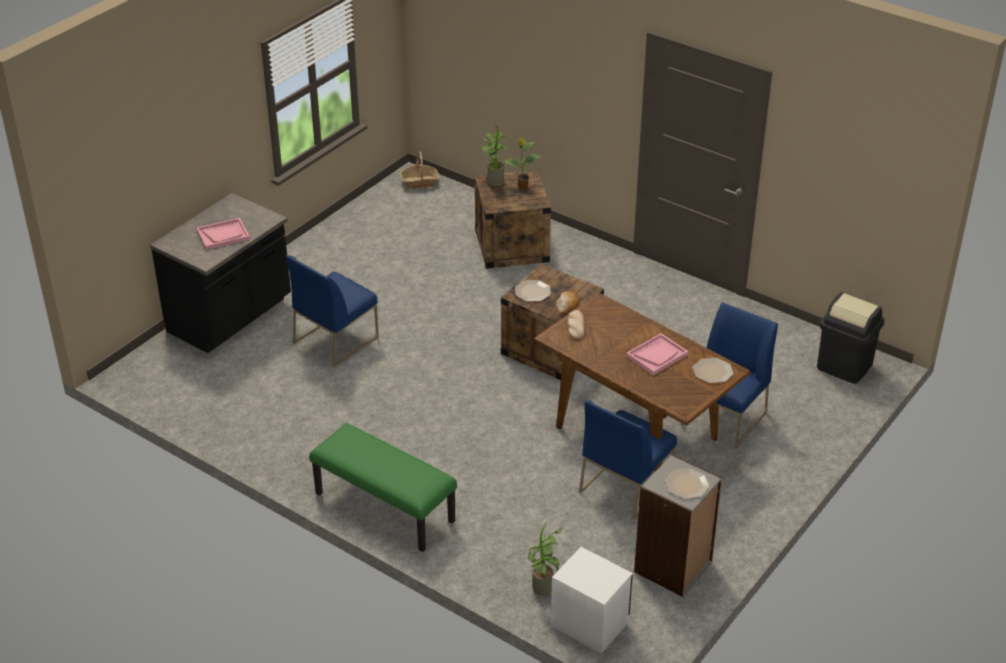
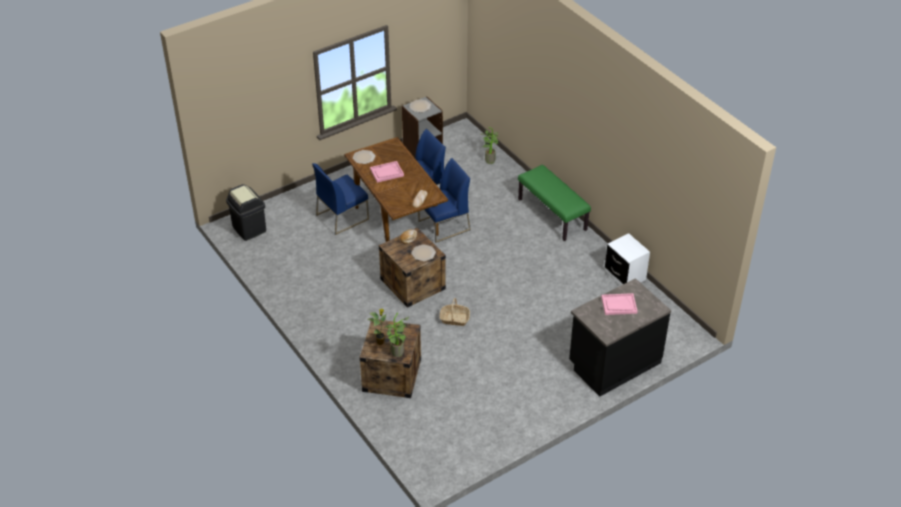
camera: 160 degrees left, 5 degrees up
(336, 339) = (546, 326): blue chair -> blue chair (444, 226)
(420, 182) = (430, 464): basket -> basket (454, 319)
(589, 624) = (476, 142): white nightstand -> white nightstand (625, 275)

